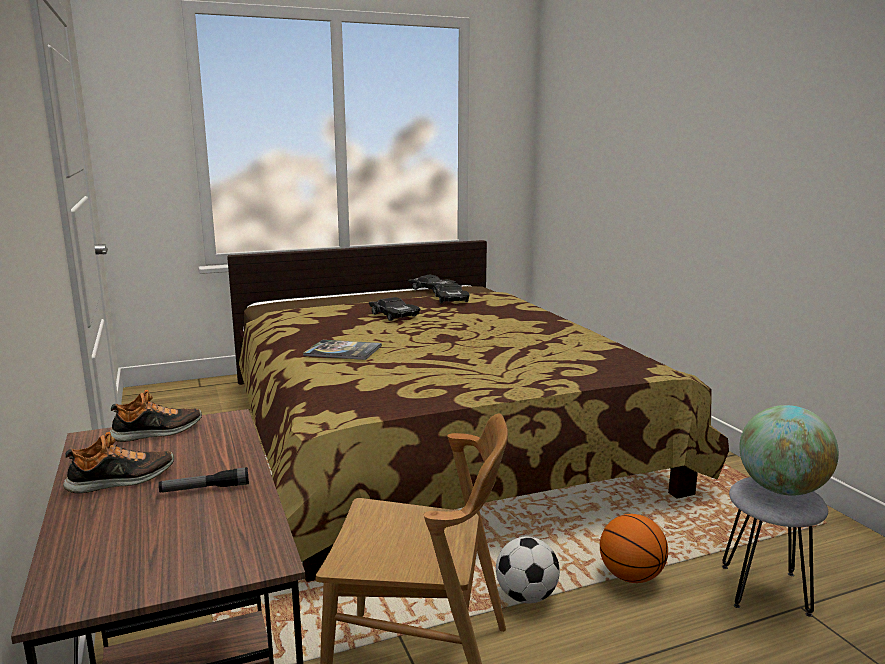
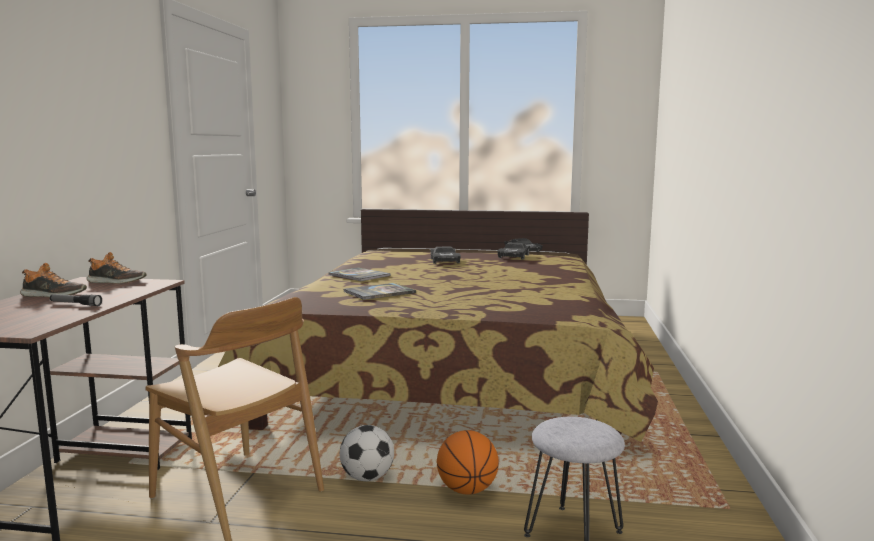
camera: 30 degrees right, 5 degrees down
(418, 373) = (379, 292): none -> book
(781, 490) = (583, 429): globe -> none

